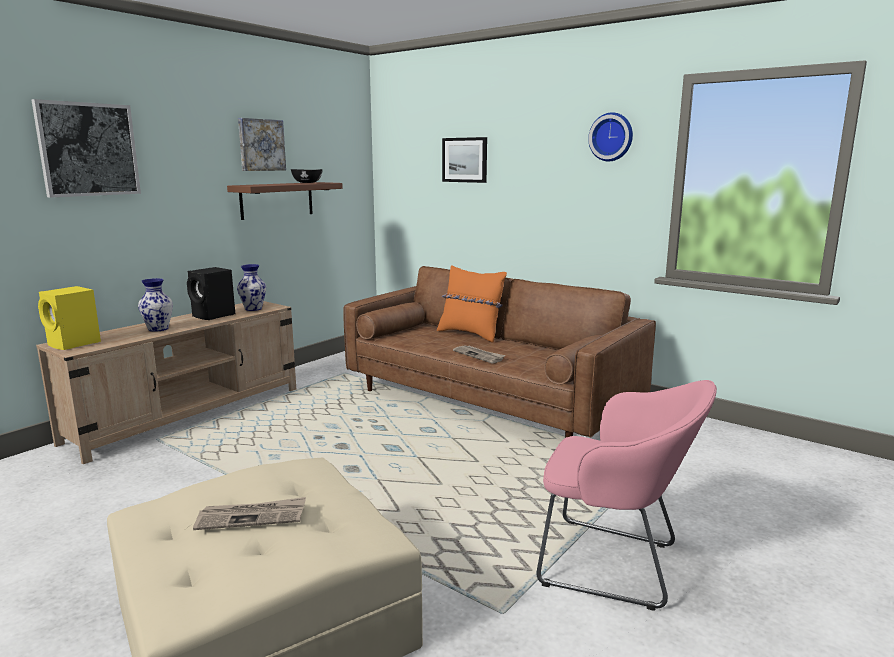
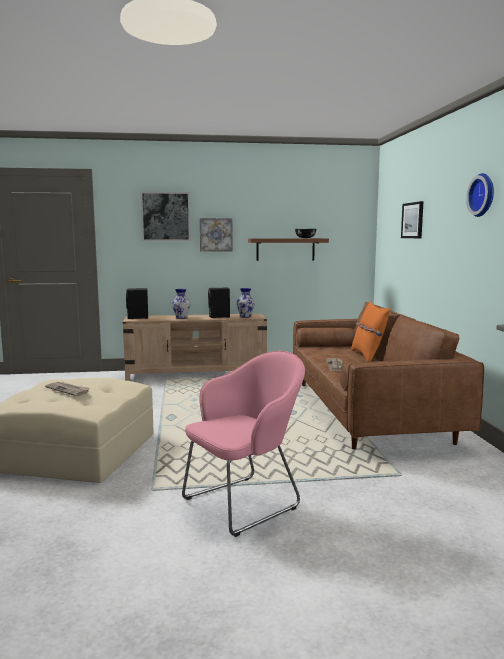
camera: 45 degrees right, 5 degrees down
(74, 344) = (138, 317): yellow speaker -> black speaker
(261, 145) = (276, 213): picture -> picture (216, 234)
(615, 565) = (246, 502): pink armchair -> pink armchair turned 105 degrees counterclockwise

